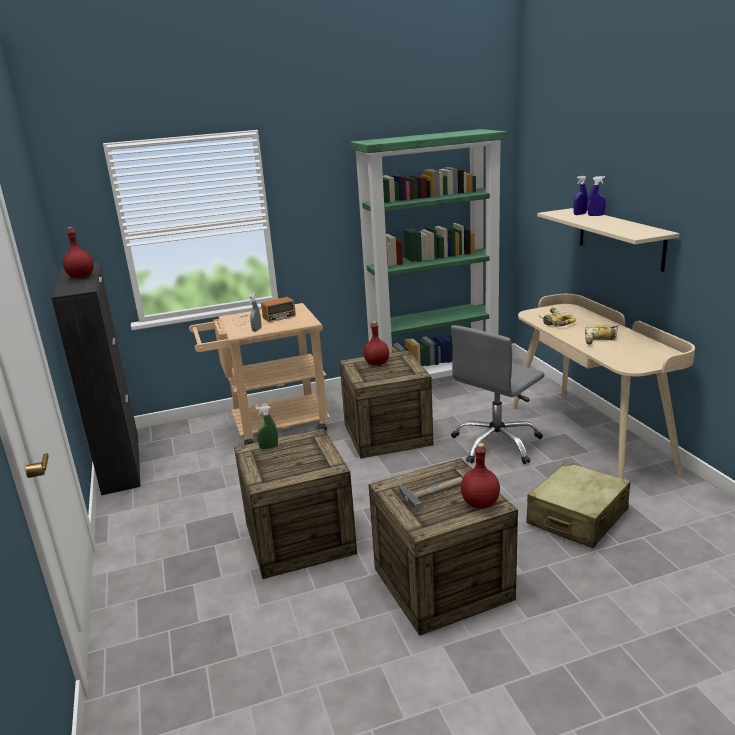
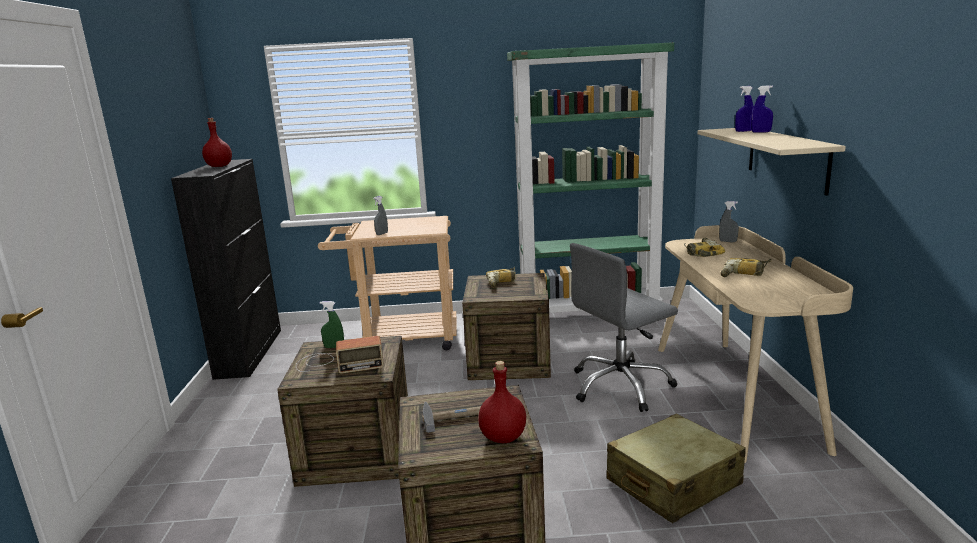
camera: 15 degrees right, 5 degrees down
(260, 318) = (395, 225): radio -> radio (337, 363)
(377, 364) = (502, 282): red bottle -> power drill
(568, 308) = (728, 241): none -> grey spray bottle

